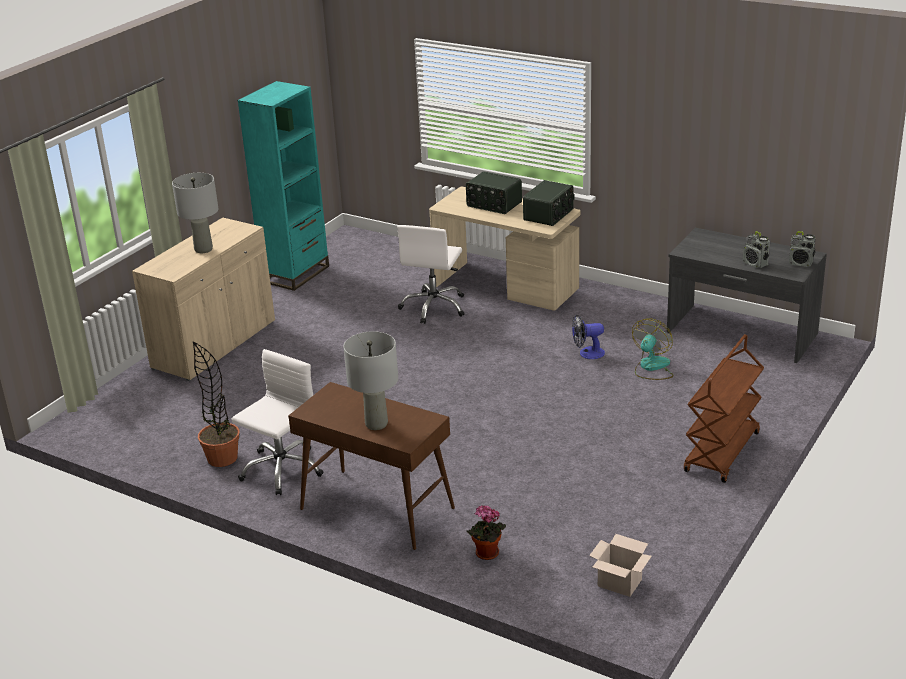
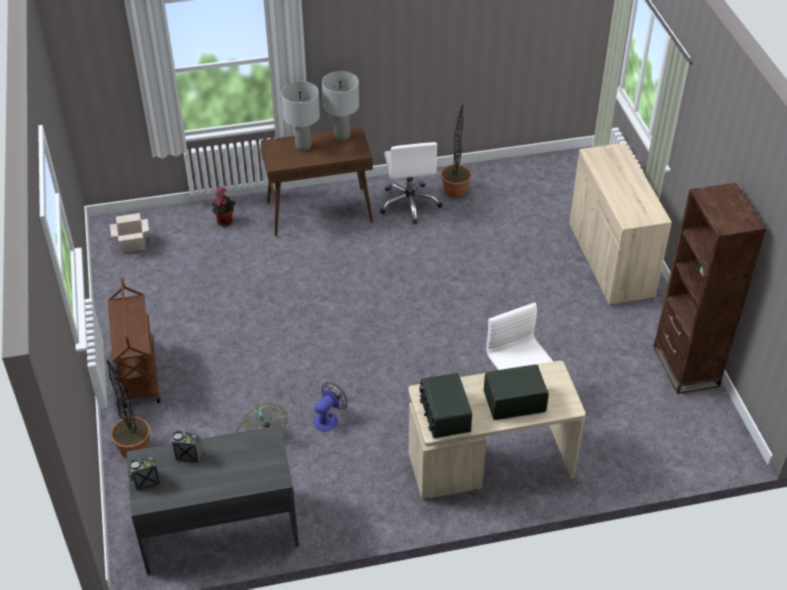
camera: 135 degrees right, 15 degrees up
(203, 249) = (618, 184): grey table lamp -> grey table lamp (342, 135)
(296, 274) = (685, 366): turquoise bookcase -> brown bookcase
(771, 402) = (134, 448): none -> potted plant

